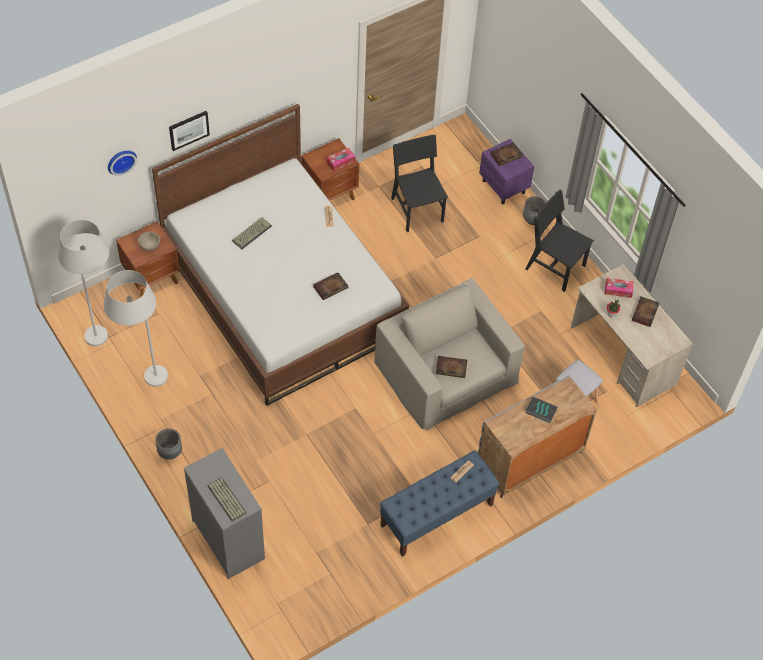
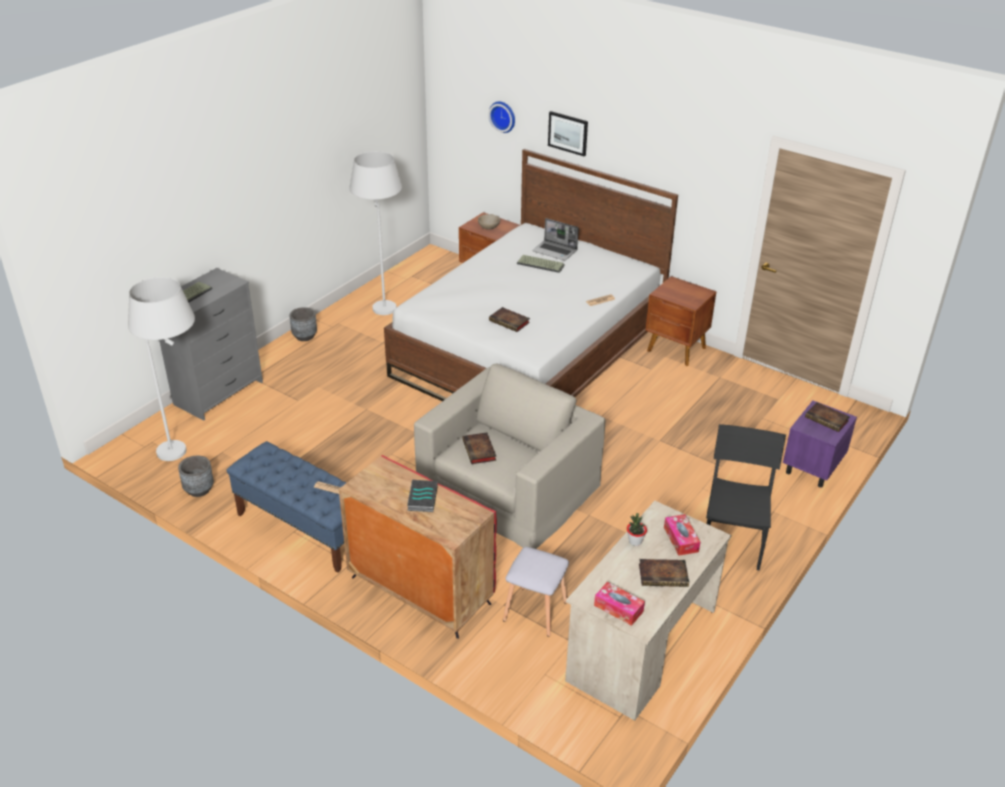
camera: 70 degrees right, 20 degrees down
(99, 325) = (421, 268): white floor lamp -> white floor lamp (188, 449)
(235, 215) = (555, 251): none -> laptop
(341, 162) = (686, 299): tissue box -> tissue box (618, 608)
(417, 210) = (714, 411): black chair -> none
(529, 460) = (419, 590): grey cabinet -> red cabinet
(533, 219) = (788, 504): grey planter -> grey planter (199, 490)

